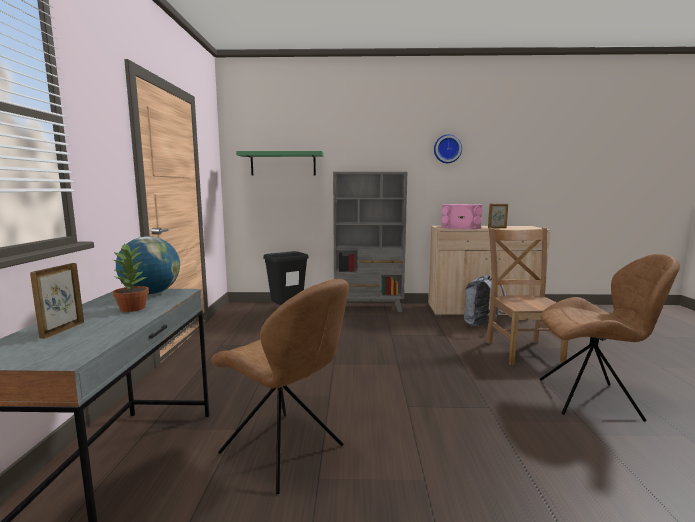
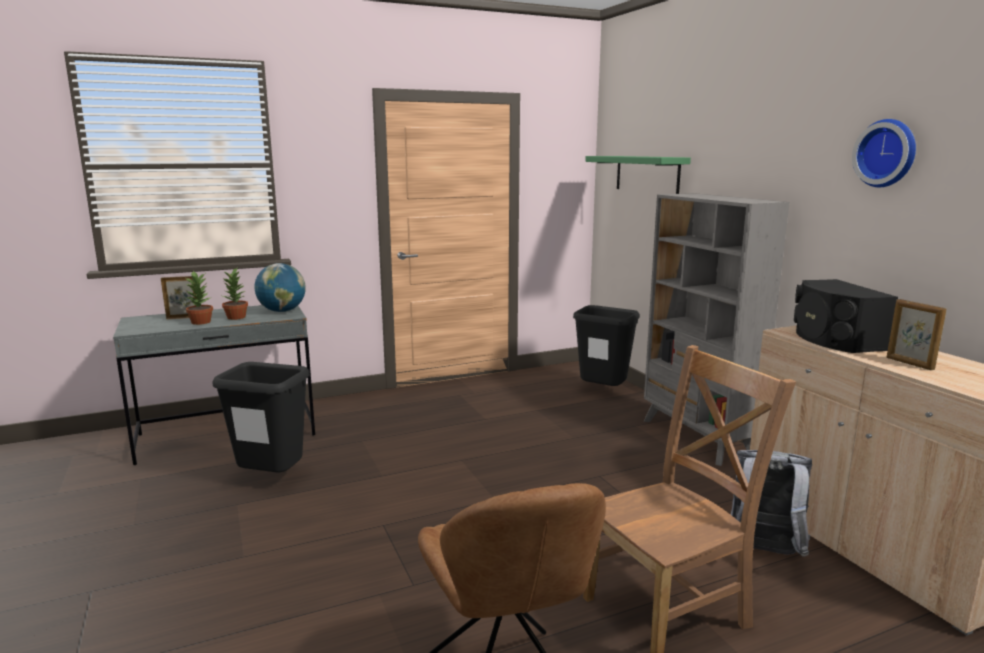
camera: 65 degrees right, 5 degrees up
(115, 322) = (201, 322): none -> potted plant
(285, 451) = (271, 480): brown chair -> black trash can
(460, 227) = (833, 339): pink speaker -> black speaker

